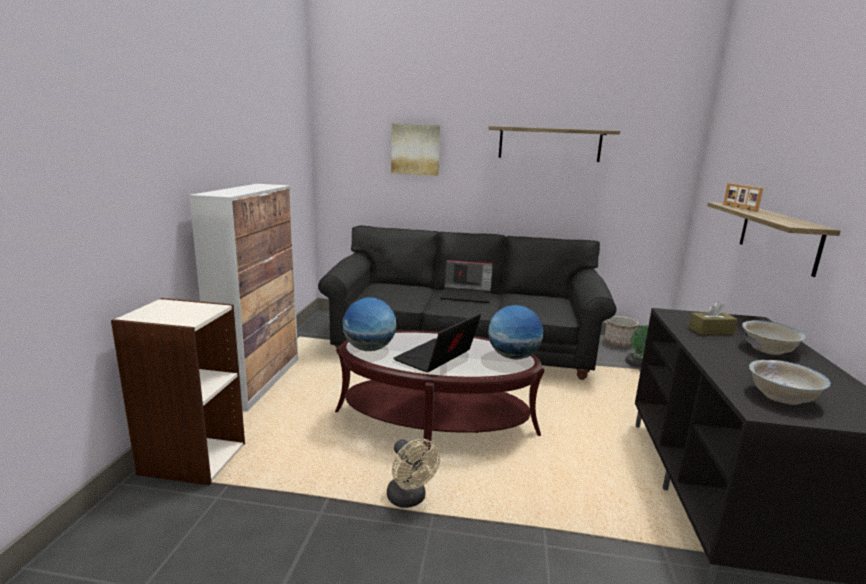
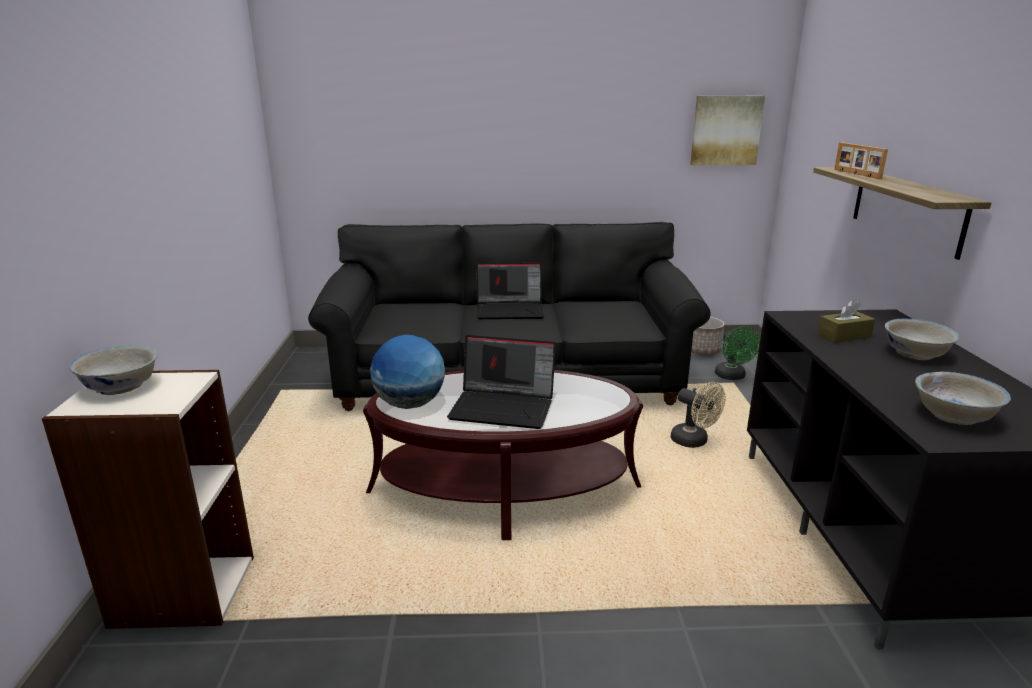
camera: 10 degrees left, 5 degrees up
(167, 307) = (120, 386): none -> white bowl
(259, 381) = (244, 463): cabinet -> none
(409, 499) = (502, 599): beige fan -> beige fan (694, 442)
(415, 149) = (416, 111): picture -> picture (725, 130)
(436, 358) = (504, 407): laptop -> laptop turned 105 degrees counterclockwise
(513, 357) = (601, 392): globe -> none
(549, 144) = (600, 96): shelf -> none

